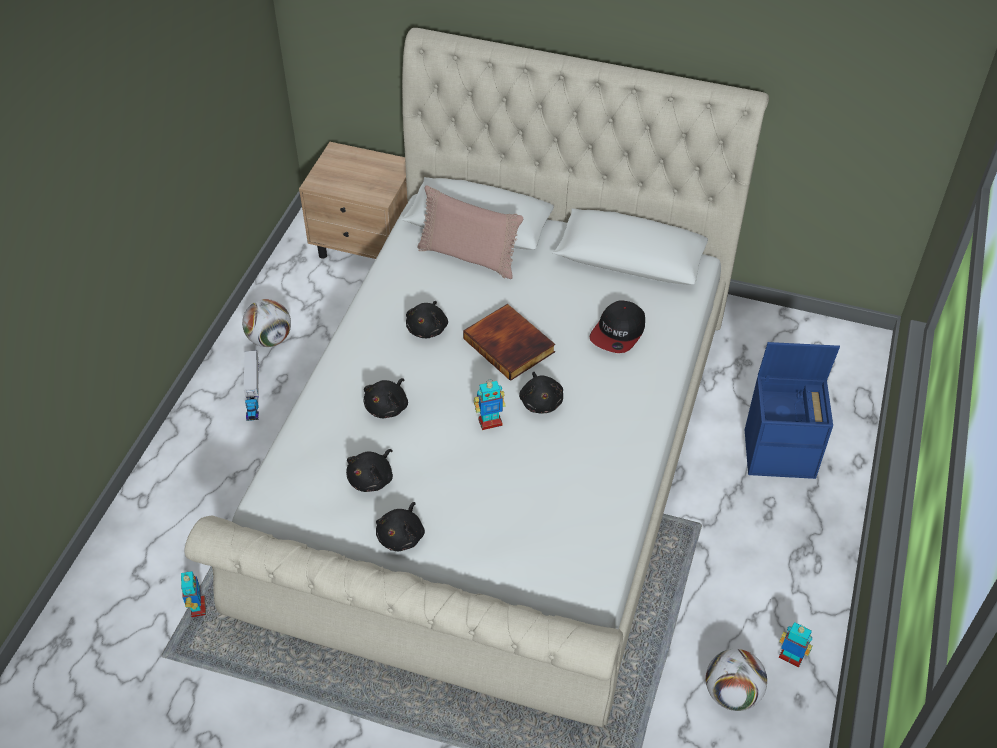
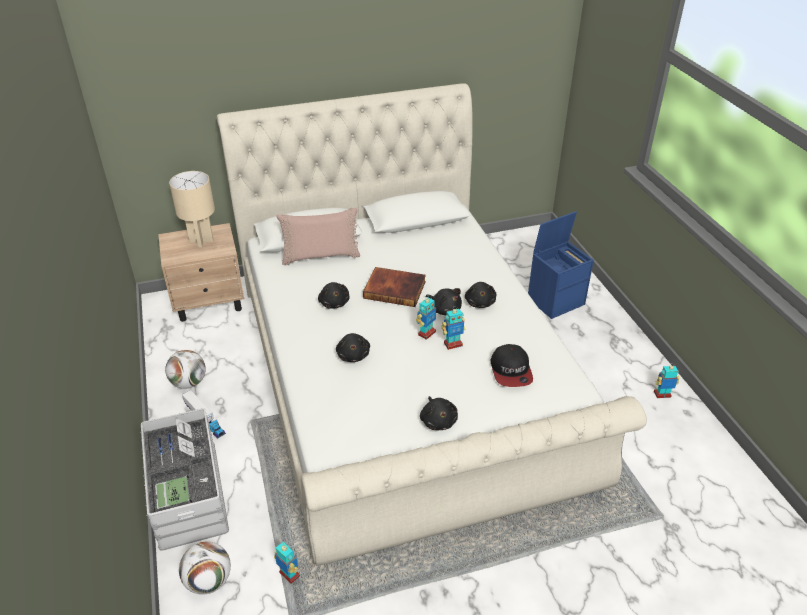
camera: 35 degrees left, 10 degrees down
(176, 464) = (186, 492): none -> grey storage box
(365, 172) = (201, 241): none -> beige table lamp
(372, 478) = (386, 399): black plush toy -> black plush toy (480, 302)
(507, 452) = (453, 344): none -> toy robot
(618, 332) = (450, 257): cap -> cap (511, 371)
(731, 693) = (654, 429): football -> football (209, 581)

